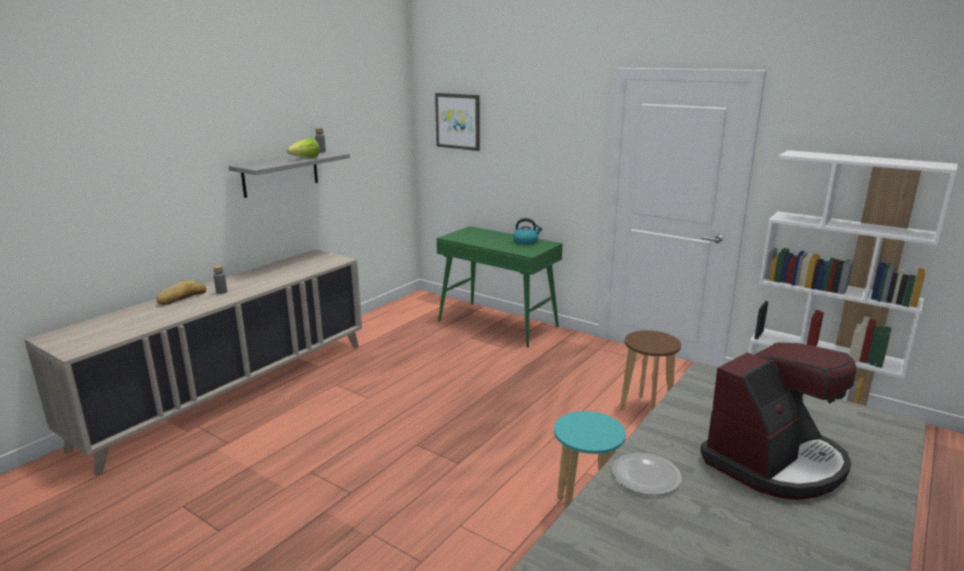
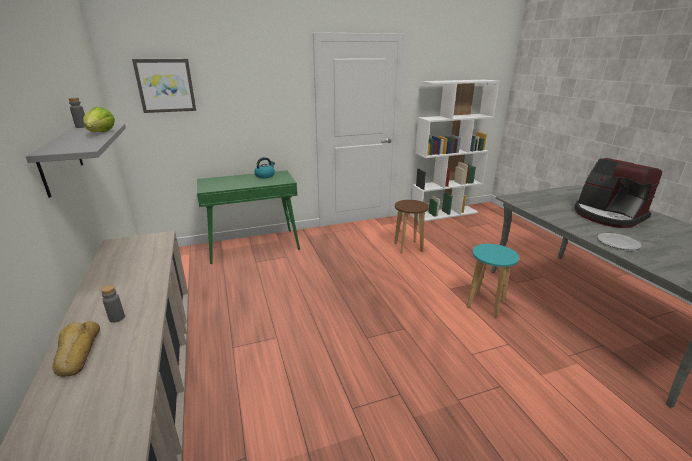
camera: 55 degrees left, 5 degrees up
(775, 461) = (607, 215): coffee machine -> coffee machine turned 150 degrees clockwise

